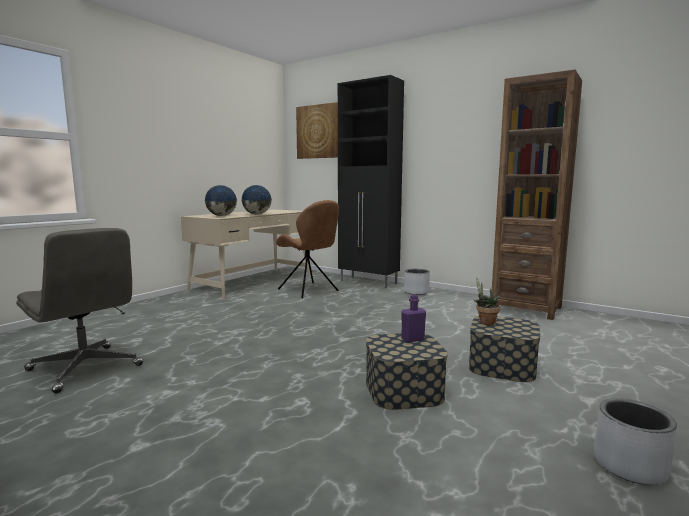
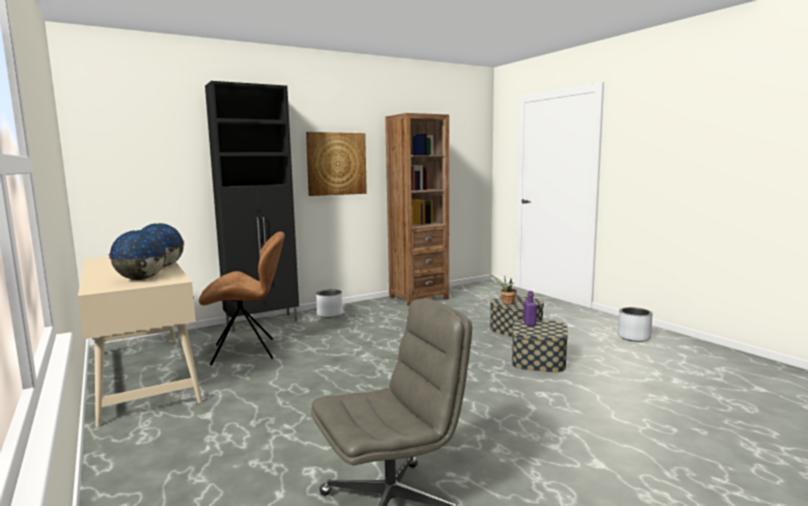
camera: 65 degrees left, 0 degrees up
(318, 131) = (141, 136): picture -> picture (336, 164)

